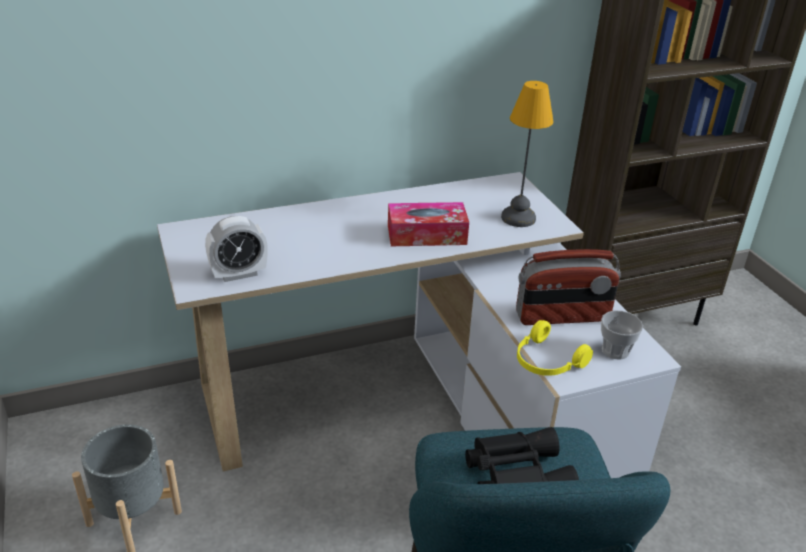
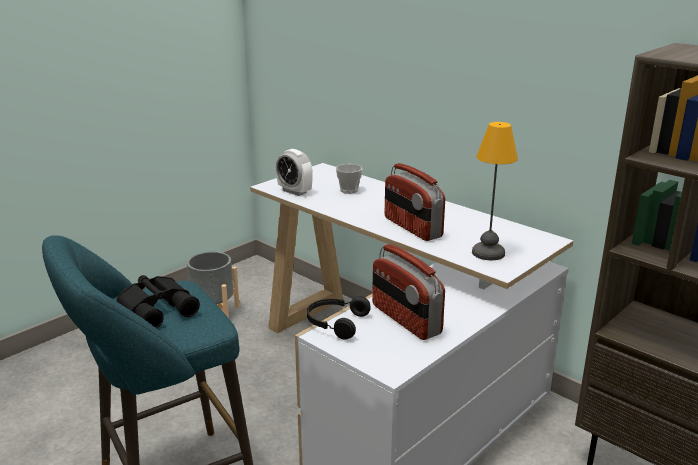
camera: 65 degrees right, 10 degrees down
(426, 235) = (412, 227): tissue box -> radio
(546, 362) = (335, 323): yellow headphones -> black headphones
(615, 350) = (382, 351): cup -> cup (349, 190)

